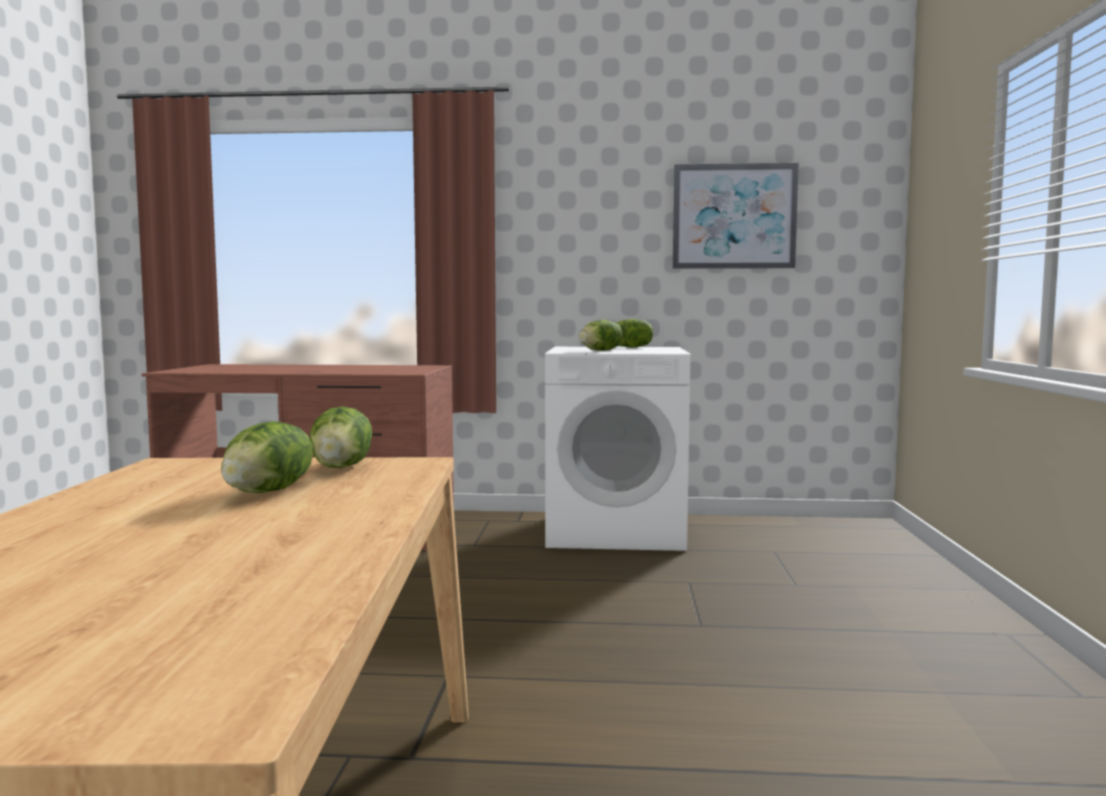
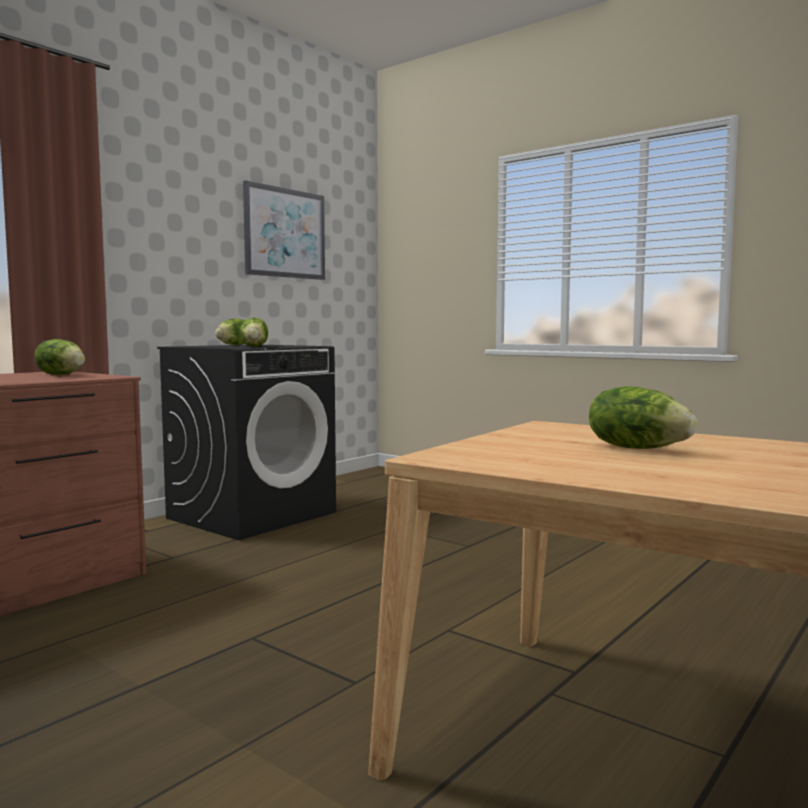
camera: 55 degrees left, 0 degrees up
(343, 467) = (546, 434): lettuce -> lettuce (62, 375)
(616, 531) = (252, 515): white washing machine -> black washing machine

